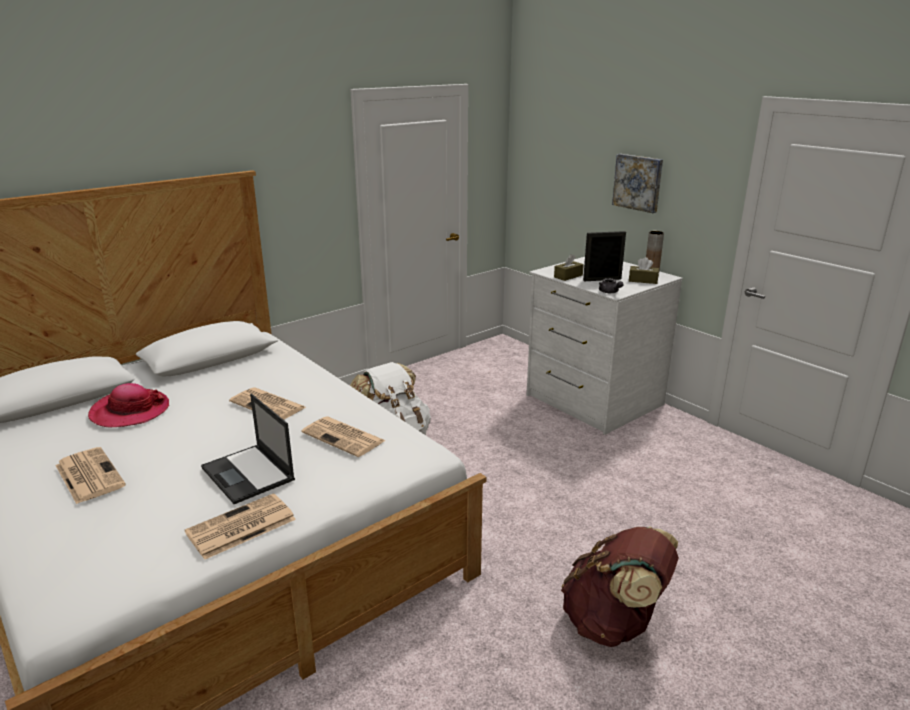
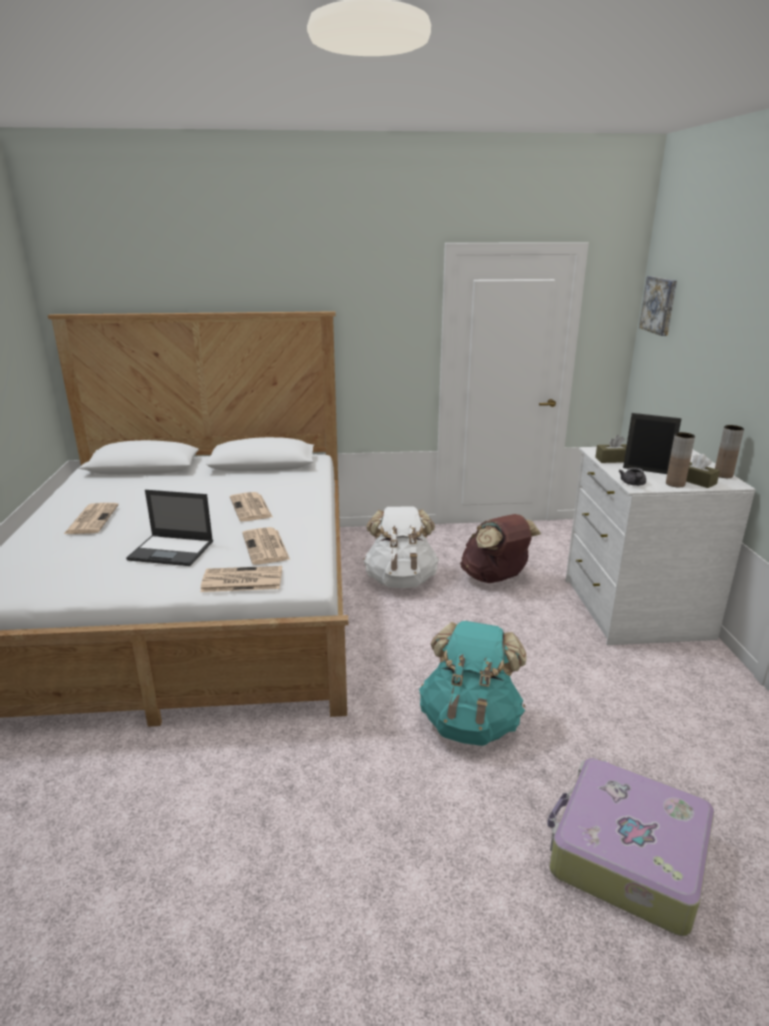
camera: 35 degrees right, 0 degrees up
(130, 411) = (168, 487): hat -> none
(240, 527) = (119, 583): newspaper -> newspaper (241, 580)
(248, 474) = (172, 550): laptop -> laptop turned 75 degrees counterclockwise
(577, 534) = (470, 722): none -> turquoise backpack
(614, 623) = (412, 815): brown backpack -> brown backpack (495, 578)
(634, 286) = (675, 484): none -> brown vase
(638, 182) = (734, 365): picture -> picture (660, 305)
(759, 574) = (626, 855): none -> suitcase

